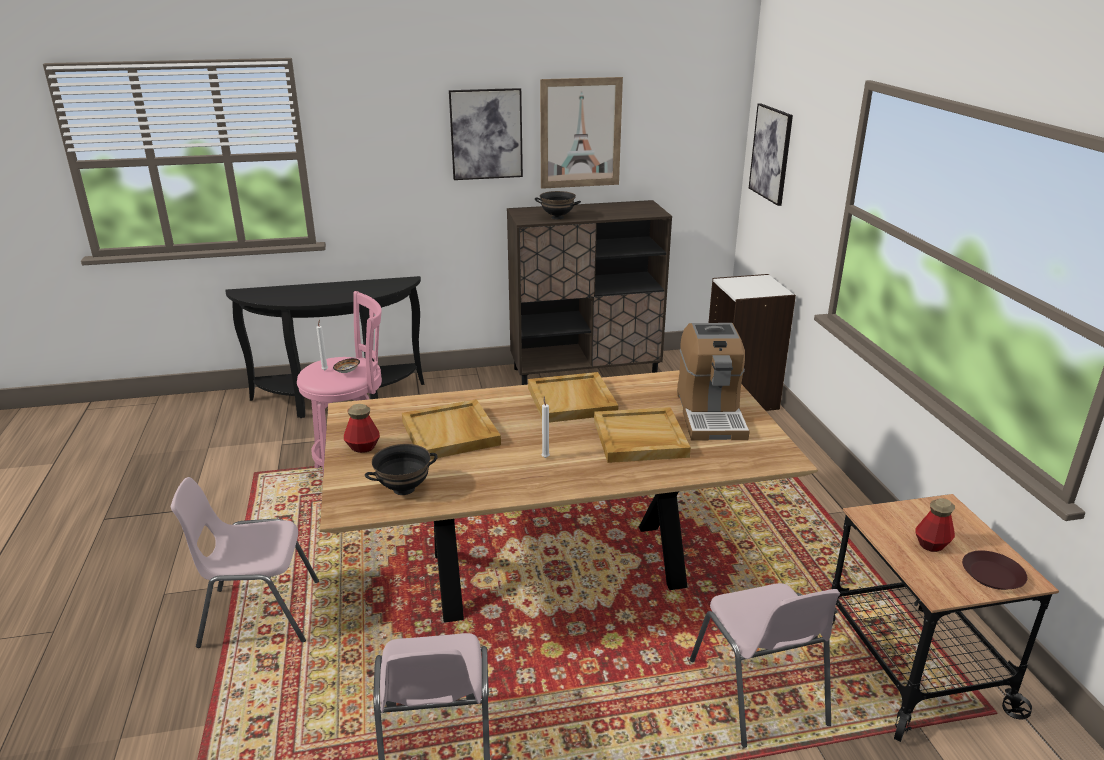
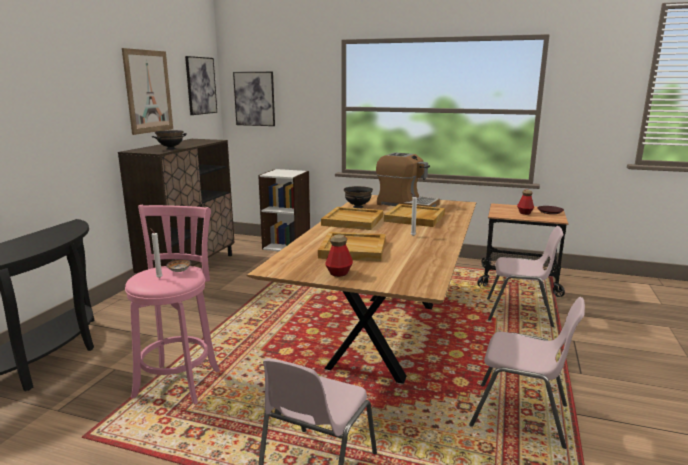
camera: 60 degrees left, 10 degrees down
(404, 488) = (412, 270): black bowl -> black bowl (357, 207)
(486, 134) = (93, 91): picture -> picture (201, 85)

